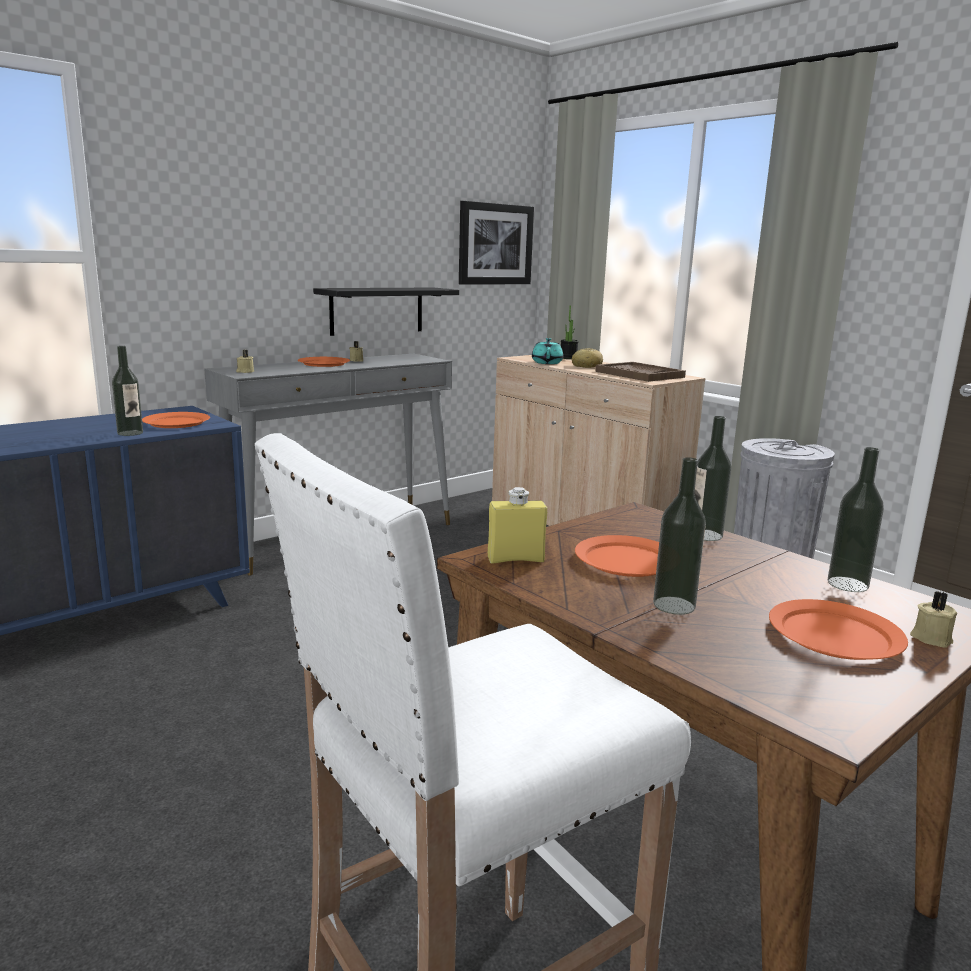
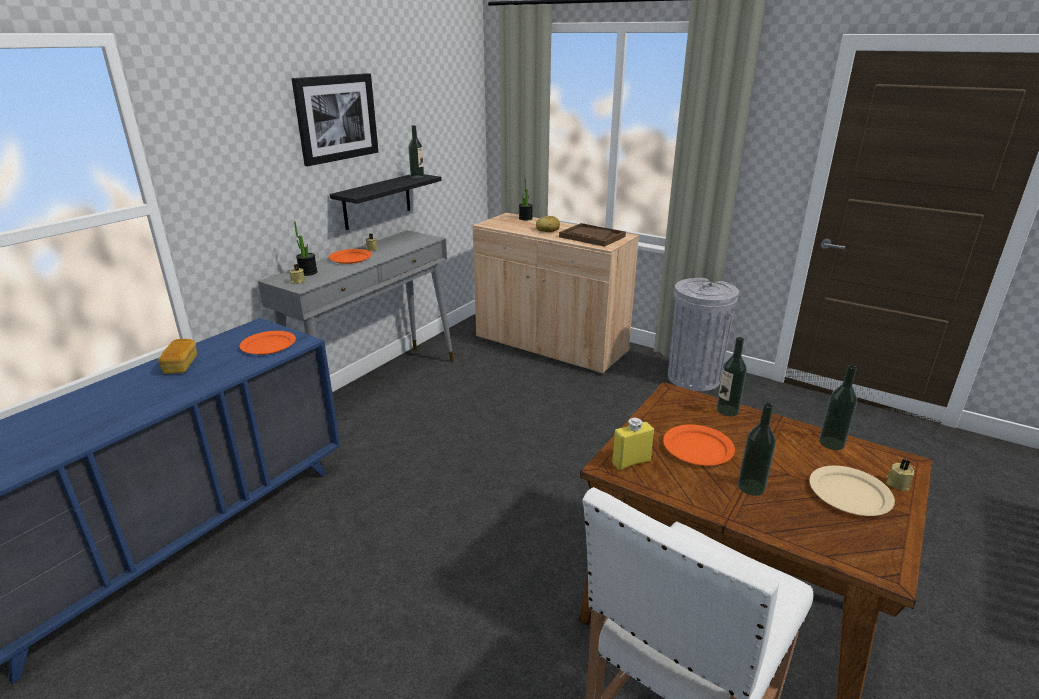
camera: 15 degrees left, 10 degrees up
(70, 426) = (181, 365): none -> bread
(130, 433) = (242, 366): bottle -> bottle (417, 177)
(264, 368) = (308, 272): none -> potted plant
(495, 244) = (455, 127): picture -> picture (336, 118)
(547, 363) = (515, 228): turquoise teapot -> none
(836, 635) = (850, 493): orange plate -> beige plate

